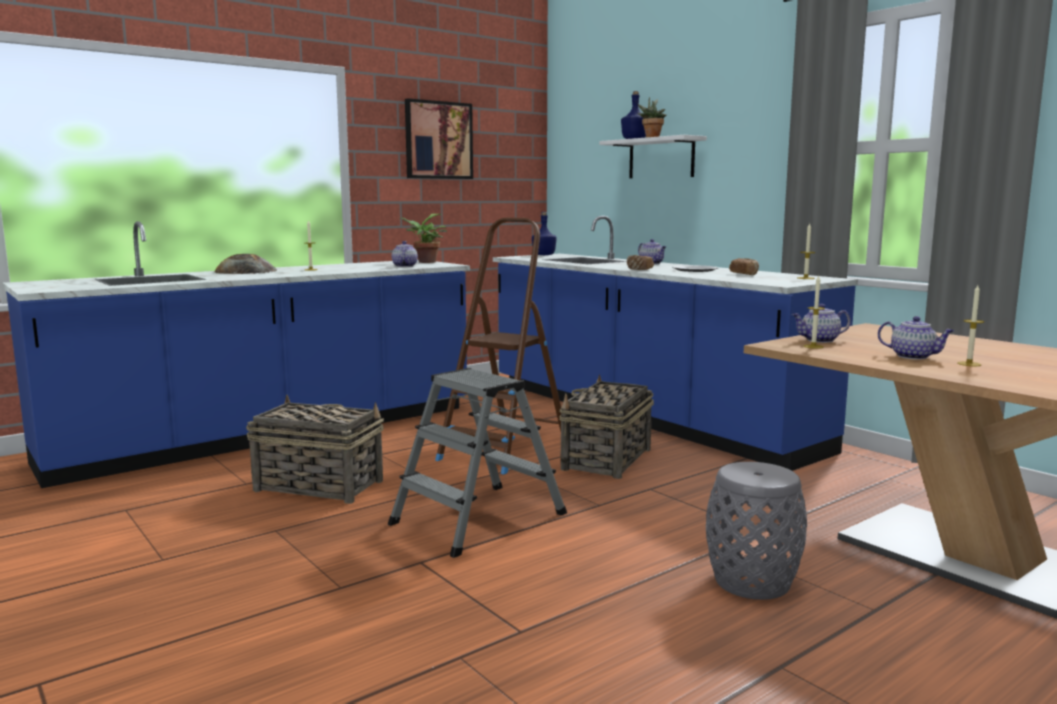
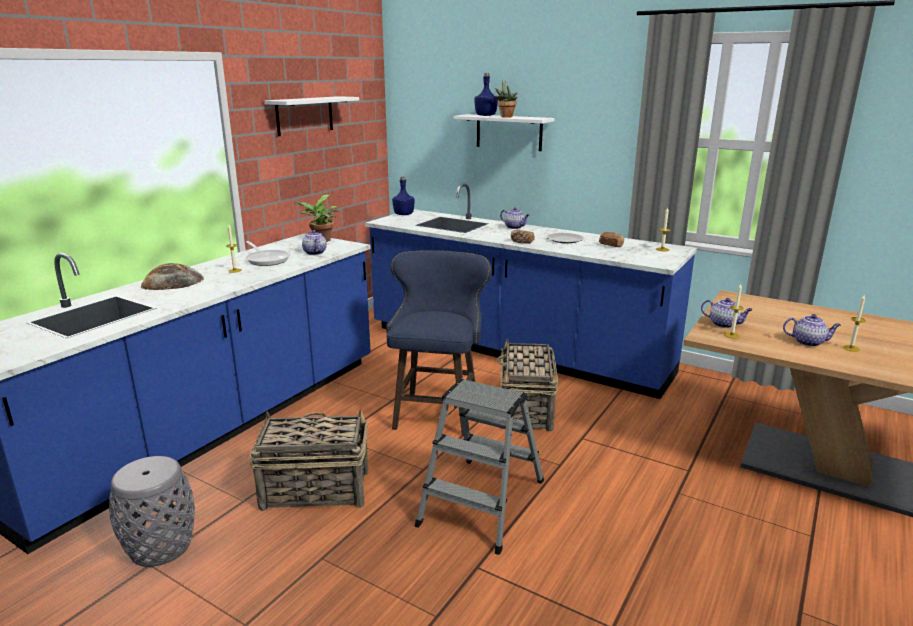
camera: 20 degrees left, 10 degrees up
(352, 267) = (267, 259): none -> frying pan
(438, 140) = (304, 115): picture -> white shelf
(503, 449) = (438, 411): brown step ladder -> blue stool
(751, 582) = (722, 527): grey stool -> grey stool (160, 547)
(819, 340) = (724, 324): teapot -> teapot turned 120 degrees counterclockwise

